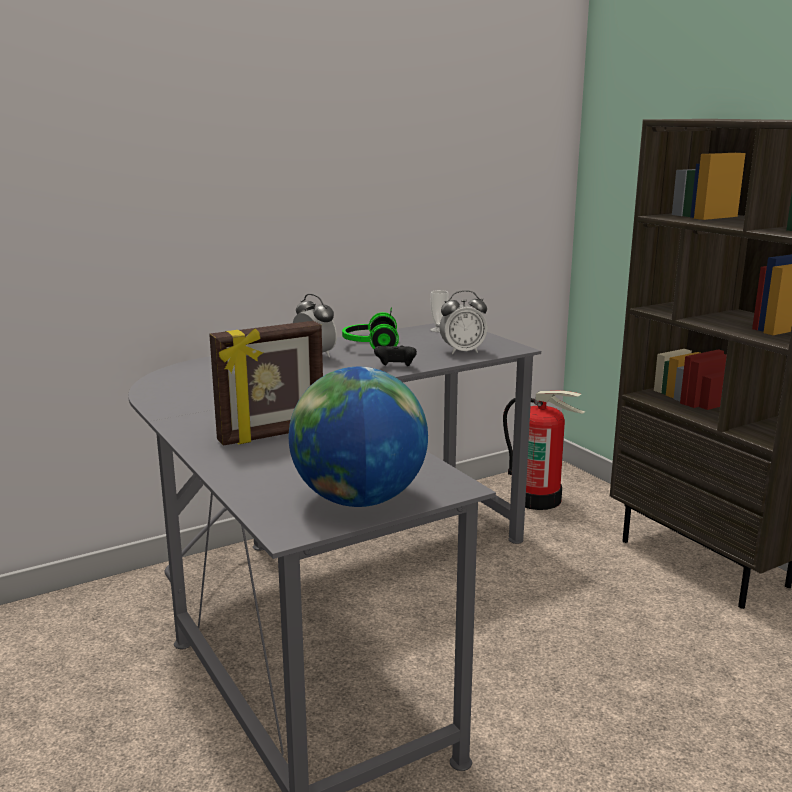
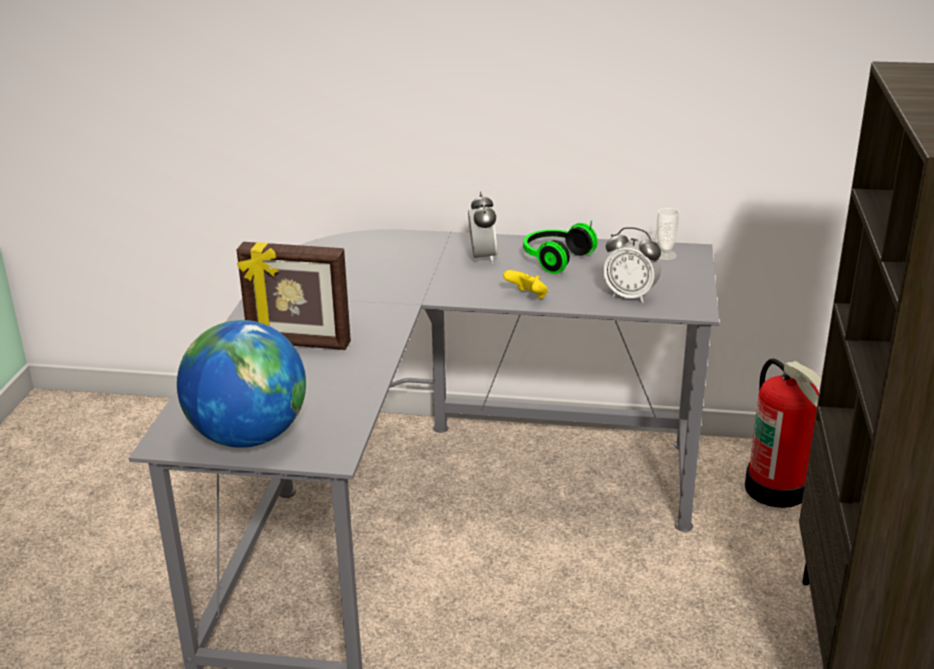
camera: 40 degrees right, 10 degrees up
(395, 367) = (527, 297): black game controller -> yellow game controller

